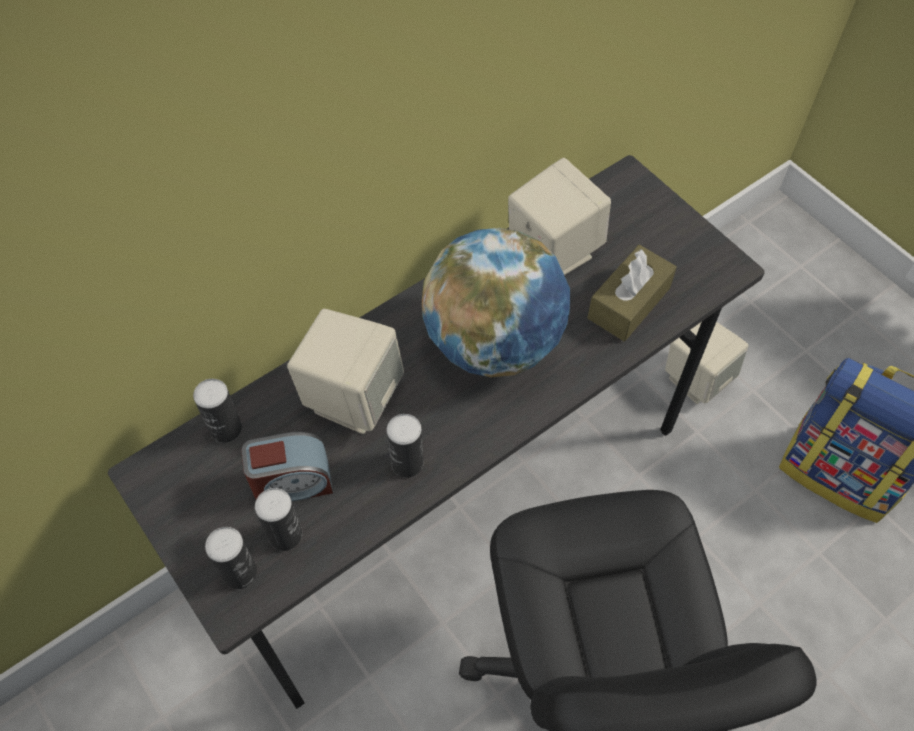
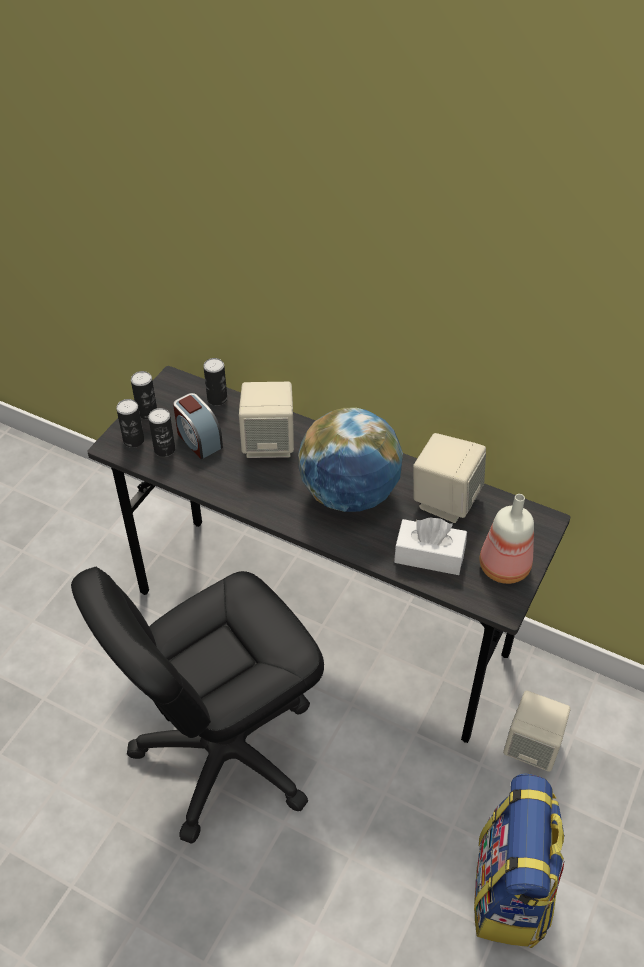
camera: 65 degrees right, 10 degrees down
(407, 463) = (238, 484): can -> can (147, 412)
(629, 303) = (429, 555): brown tissue box -> white tissue box
(678, 242) = (505, 568): none -> bottle

